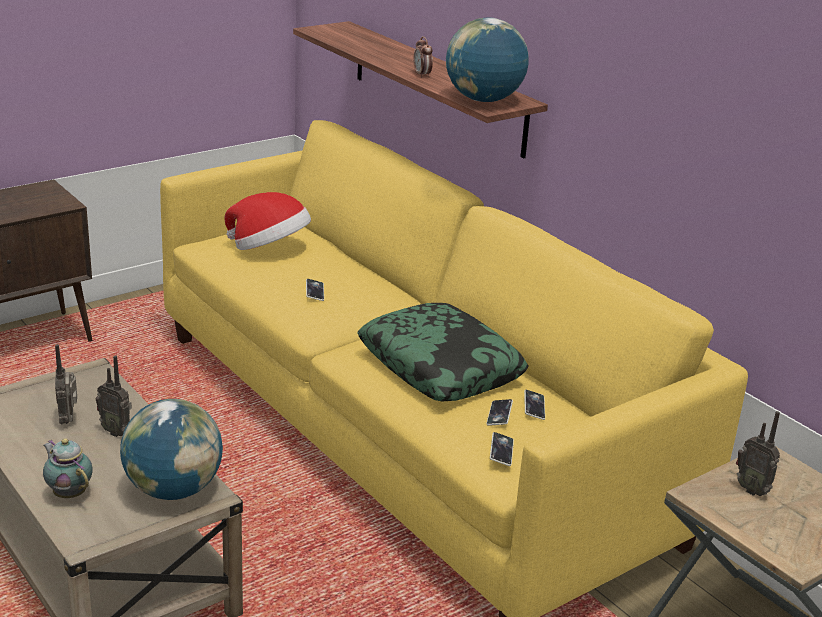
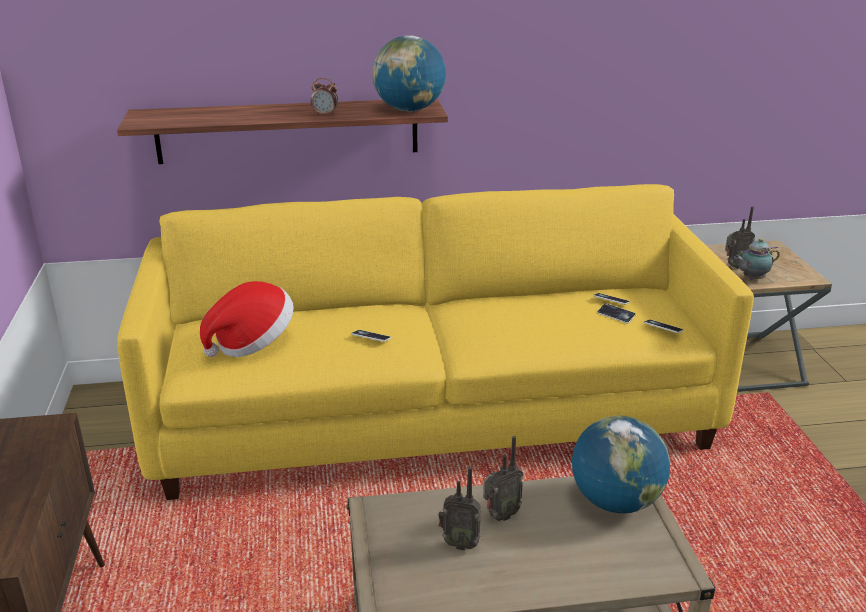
camera: 60 degrees left, 0 degrees up
(69, 493) = (596, 567): teapot -> teapot (752, 279)
(440, 366) = (531, 319): pillow -> none

